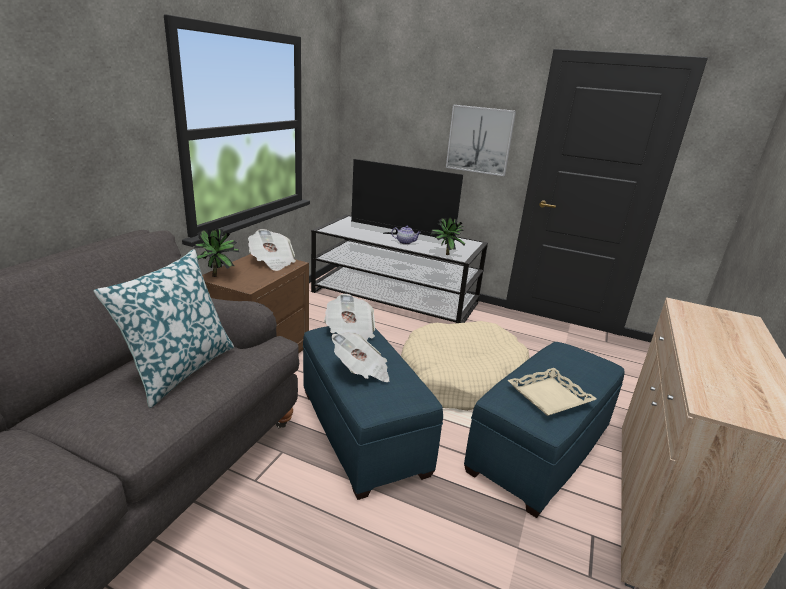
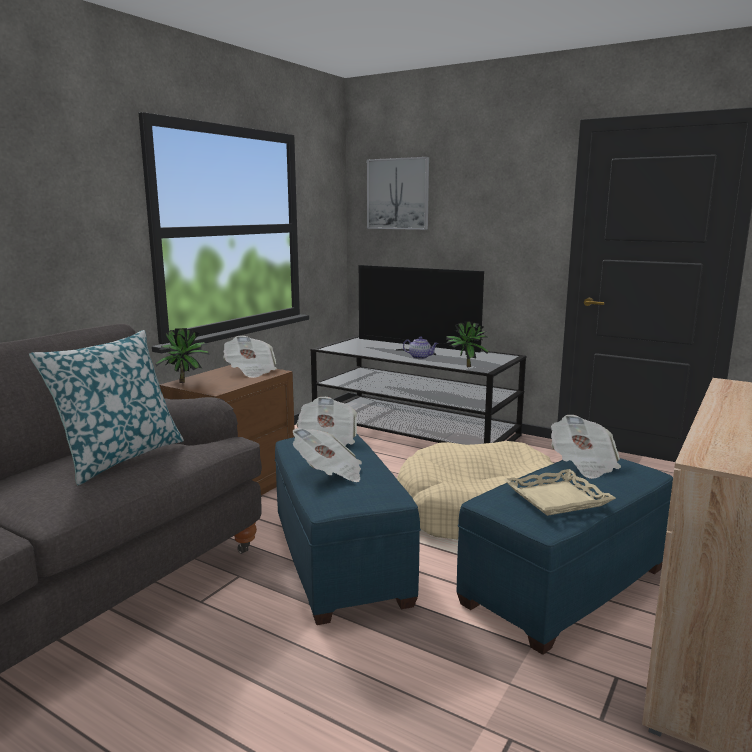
camera: 10 degrees right, 10 degrees down
(479, 140) = (505, 232): picture -> picture (398, 194)
(558, 357) = (583, 464): none -> newspaper

